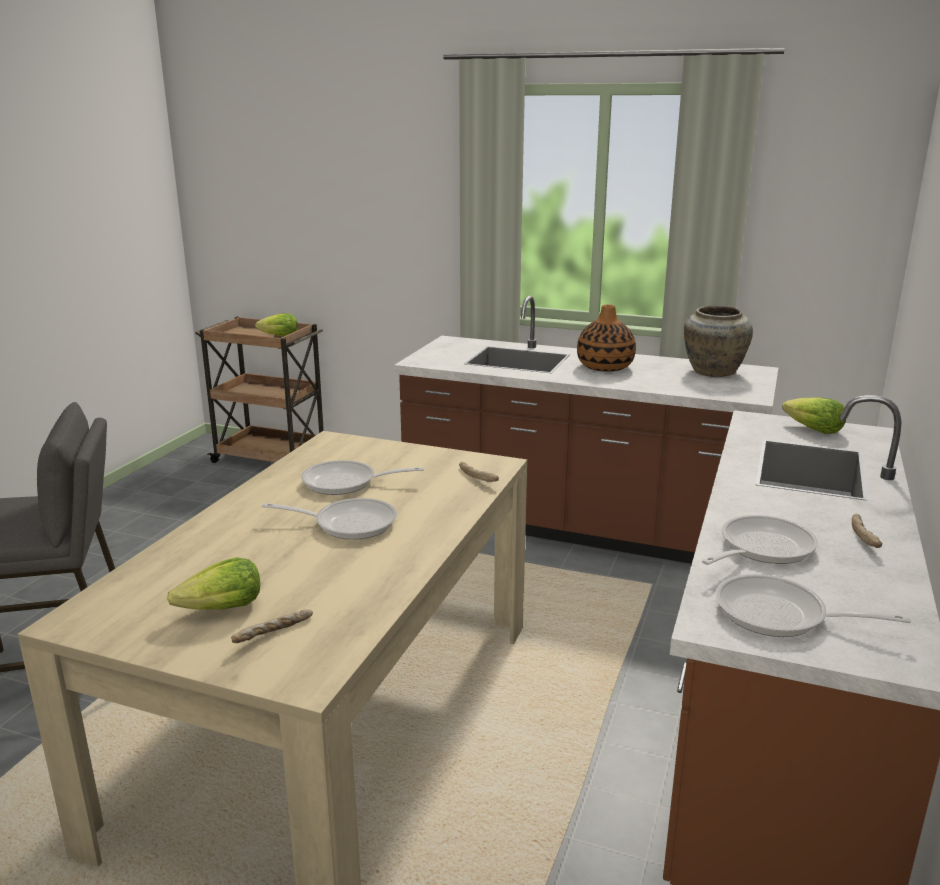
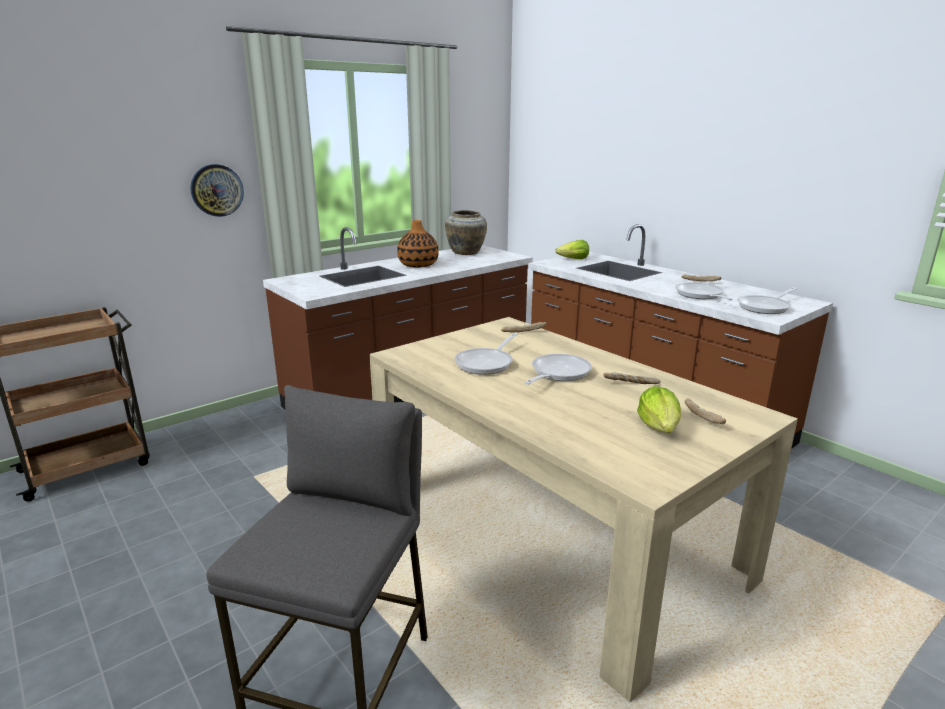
camera: 60 degrees left, 0 degrees up
(279, 336) = (81, 328): lettuce -> none
(351, 571) = (631, 384): none -> bread
(428, 230) = (217, 190): none -> wall clock

